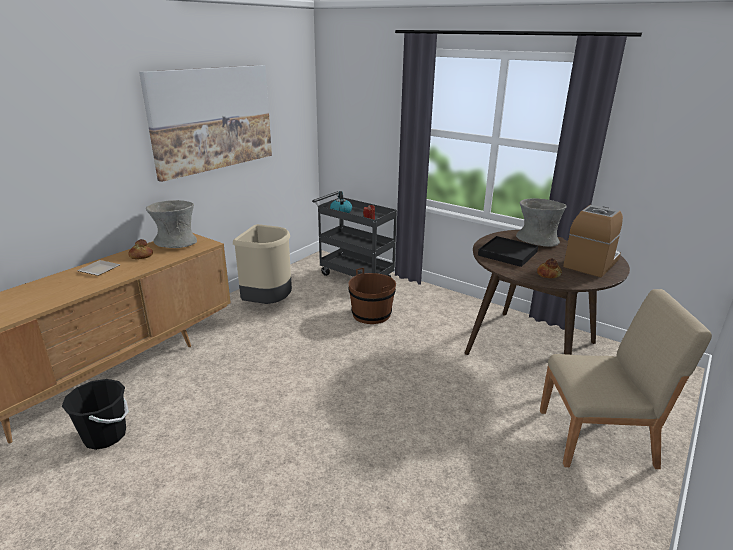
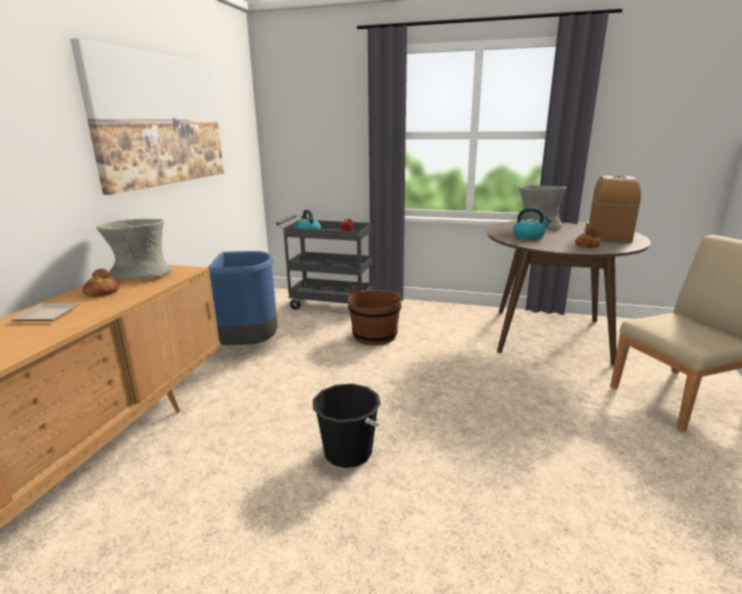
camera: 20 degrees left, 5 degrees down
(105, 436) = (116, 561): black bucket -> black bucket (348, 452)
(268, 304) = (250, 346): beige trash can -> blue trash can
(507, 253) = (529, 237): black tray -> kettle

